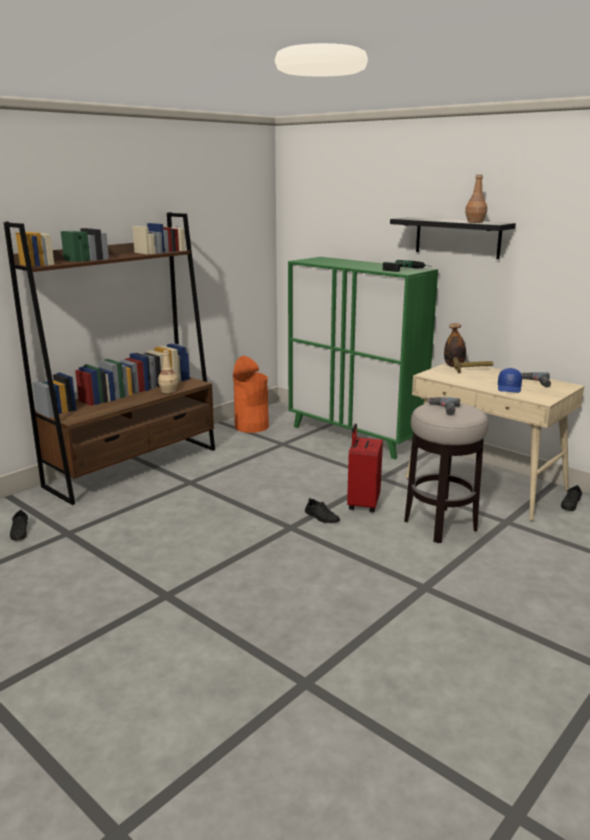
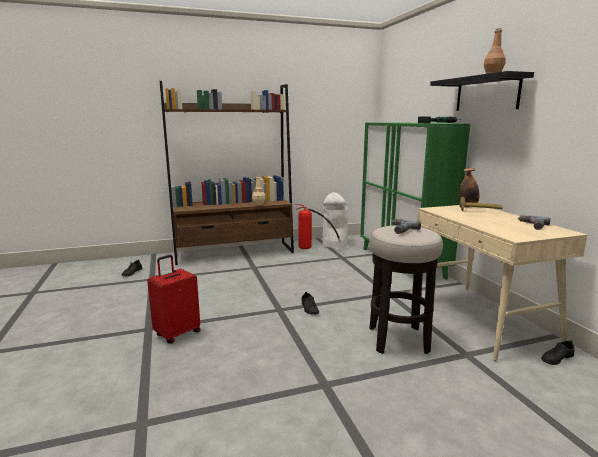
camera: 30 degrees right, 5 degrees down
(230, 439) = (311, 248): none -> fire extinguisher
(251, 426) = (334, 244): orange trash can -> white trash can
(362, 504) = (351, 308): red suitcase -> red suitcase (177, 333)
(509, 388) = (495, 225): blue cap -> none

